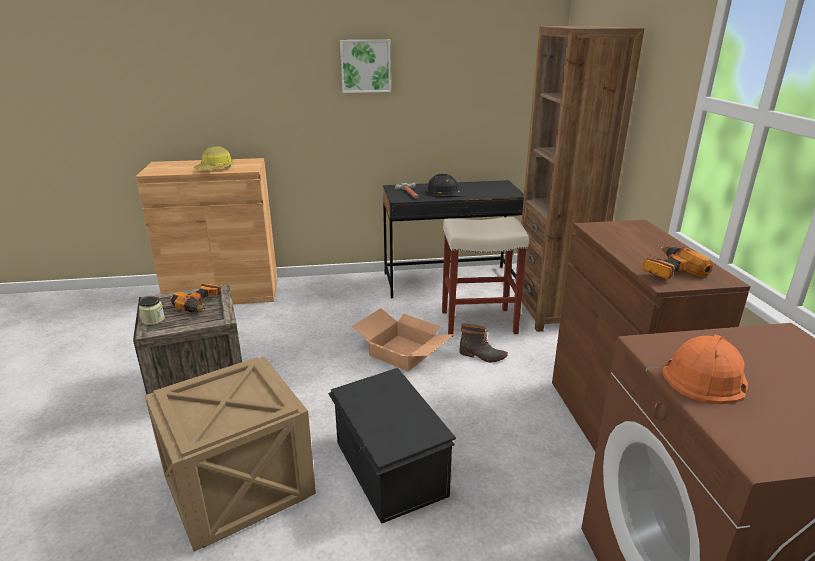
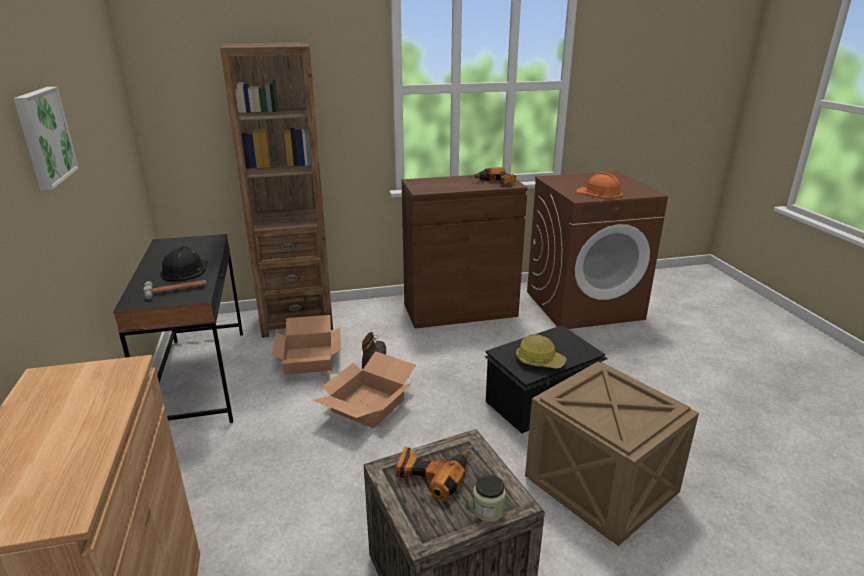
camera: 95 degrees left, 0 degrees up
(215, 169) = (96, 409): hard hat -> hard hat (539, 361)
(477, 322) = (310, 360): beige stool -> cardboard box

